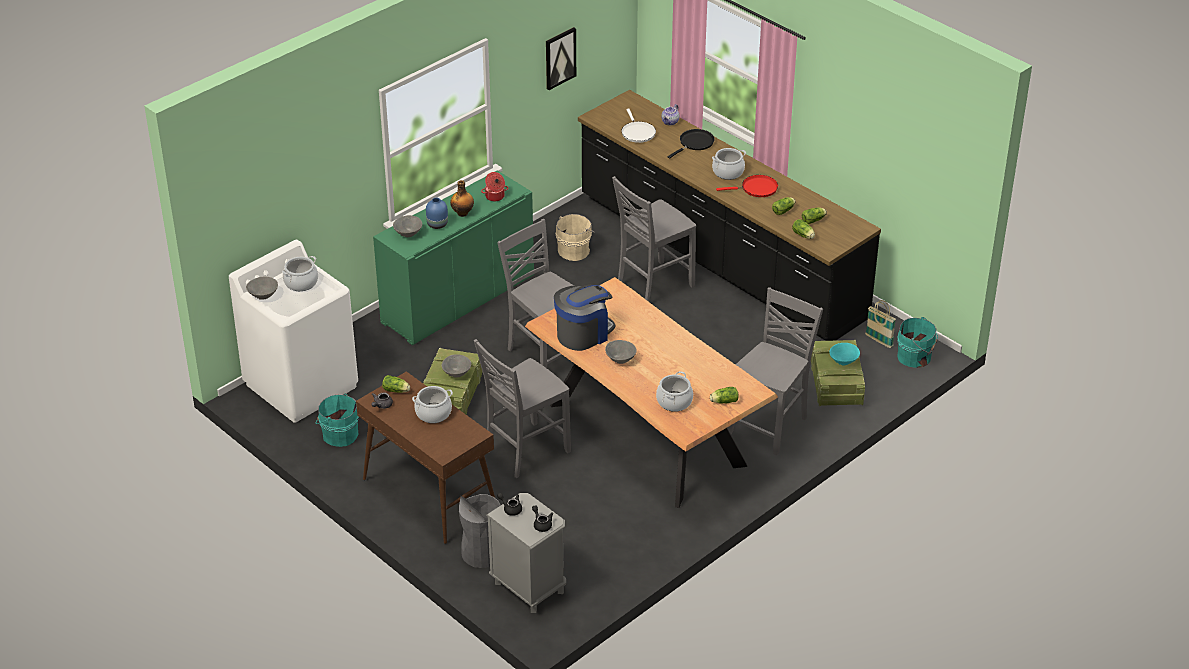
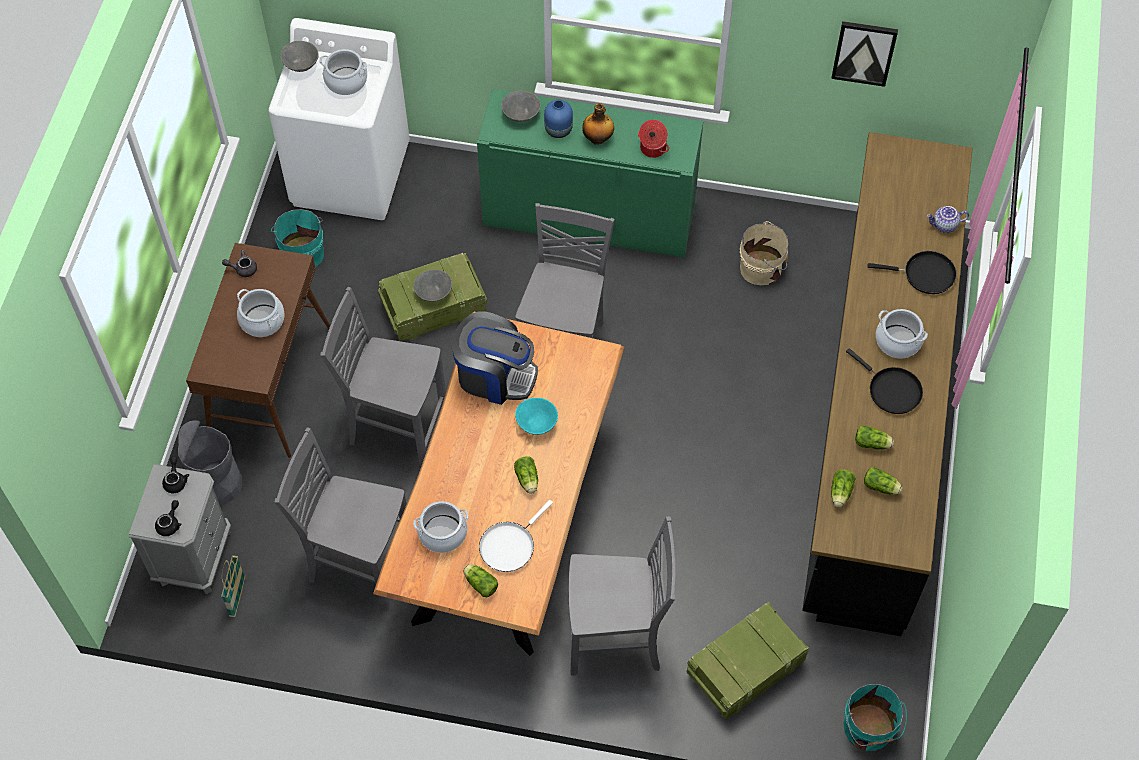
camera: 55 degrees right, 20 degrees up
(397, 390) = (275, 267): lettuce -> lettuce (527, 480)
(620, 359) = (477, 437): grey bowl -> none
(637, 133) = (892, 206): white frying pan -> white frying pan (509, 545)
(653, 285) = (766, 378): grey chair -> grey chair (358, 563)
(757, 189) = (891, 390): red frying pan -> black frying pan
(843, 361) = (754, 657): turquoise bowl -> turquoise bowl (536, 423)
(879, 341) = (865, 671): basket -> basket (237, 597)

